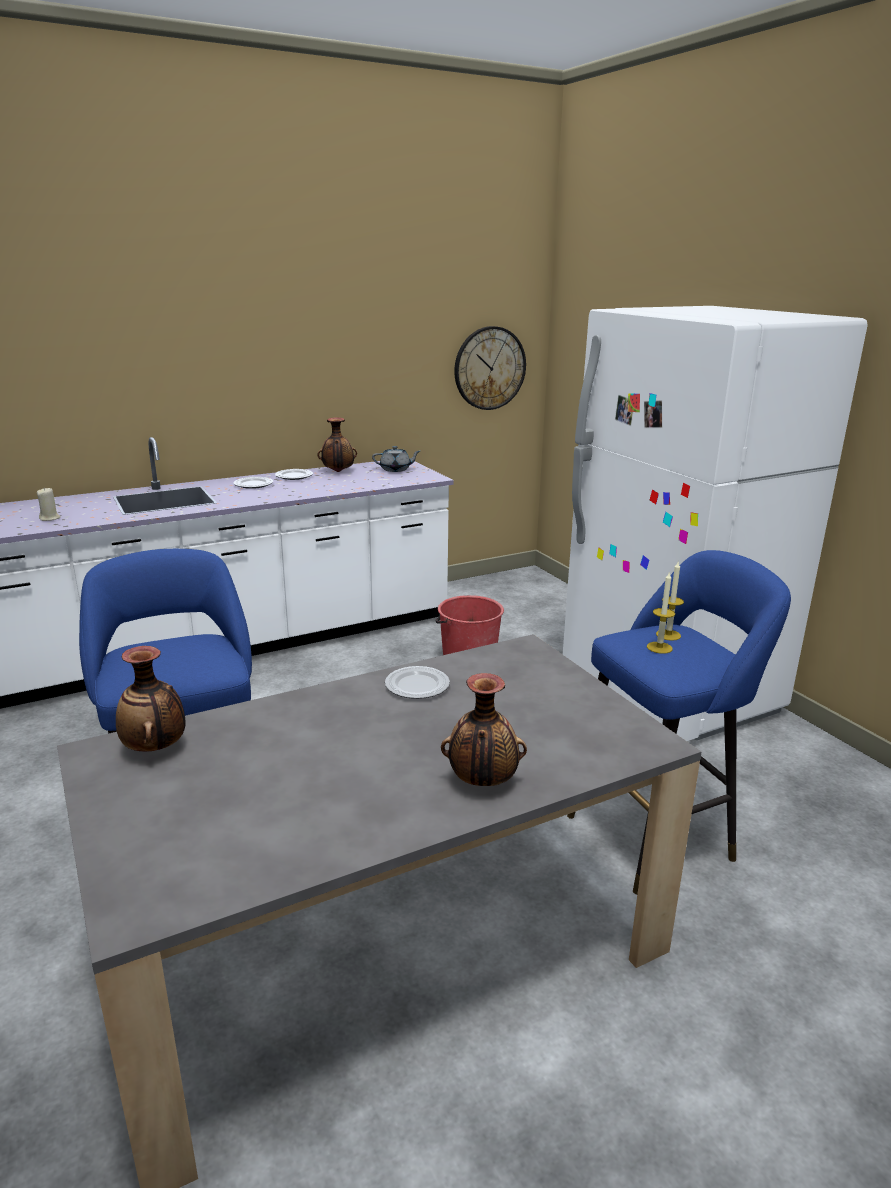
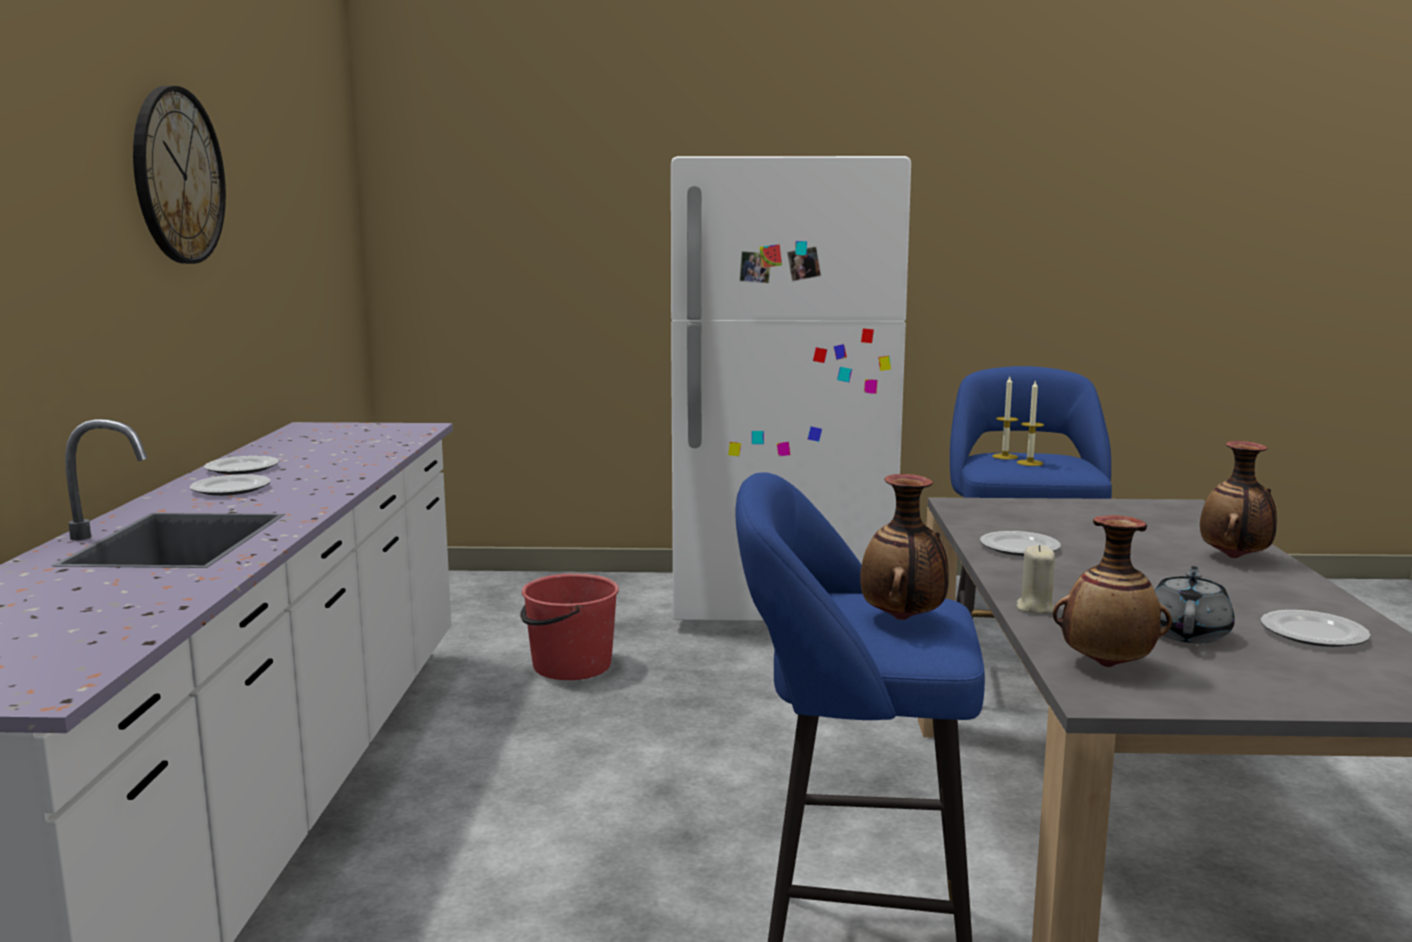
camera: 60 degrees left, 10 degrees down
(50, 518) = (94, 615): beige candle -> beige candle (1034, 608)
(273, 831) = (1313, 633): none -> plate
(338, 472) = (278, 451): vase -> vase (903, 619)
(396, 469) = (342, 432): grey teapot -> grey teapot (1188, 633)
(489, 368) = (331, 273): wall clock -> wall clock (177, 176)

